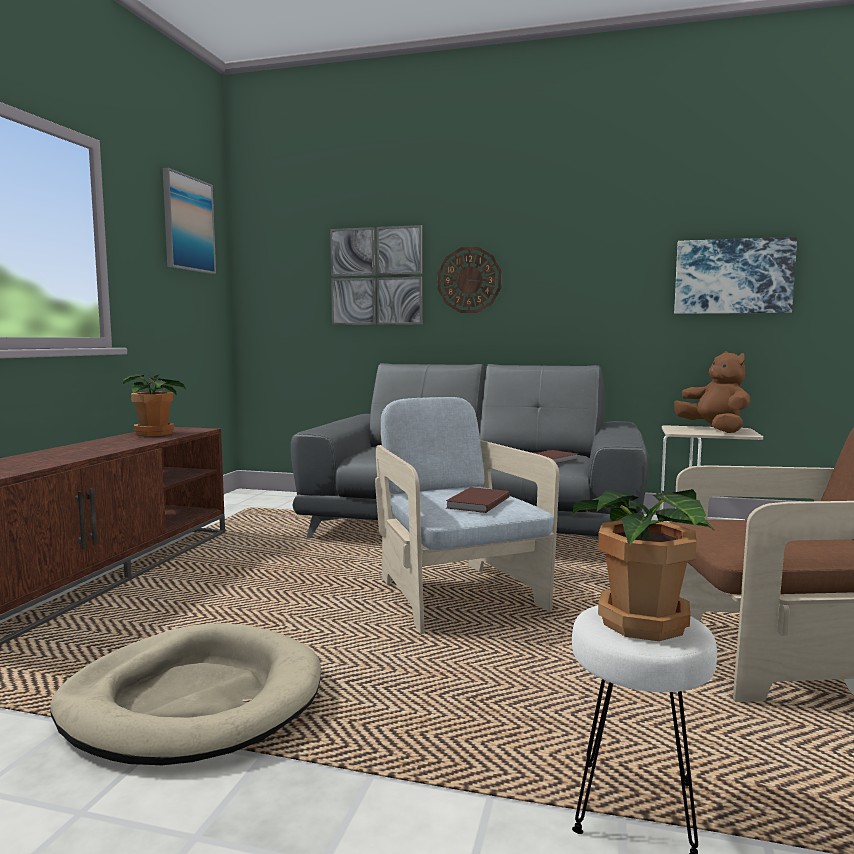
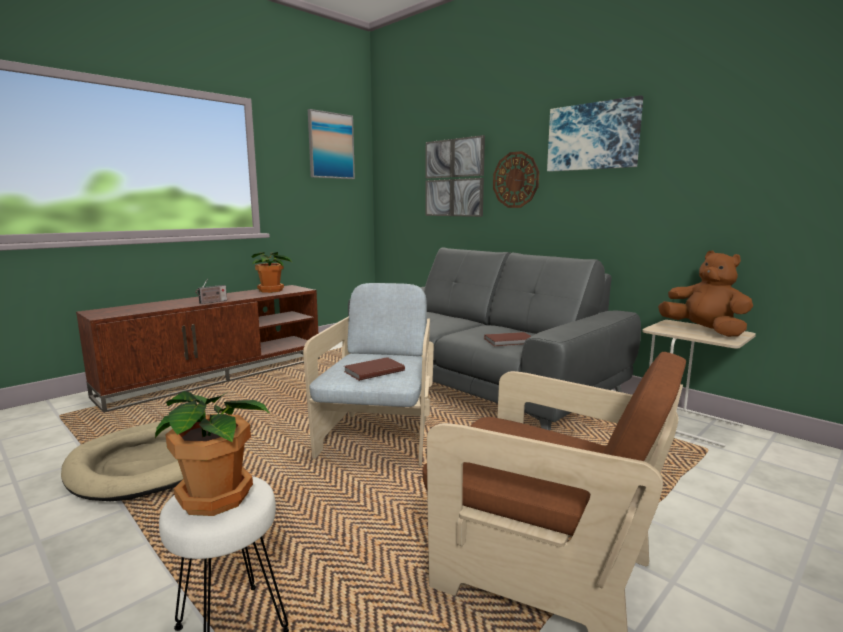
camera: 30 degrees right, 5 degrees up
(104, 451) = (212, 302): none -> radio
(714, 430) = (704, 331): brown plush toy -> brown plush toy turned 45 degrees counterclockwise
(733, 276) = (753, 172): picture -> picture (593, 136)

